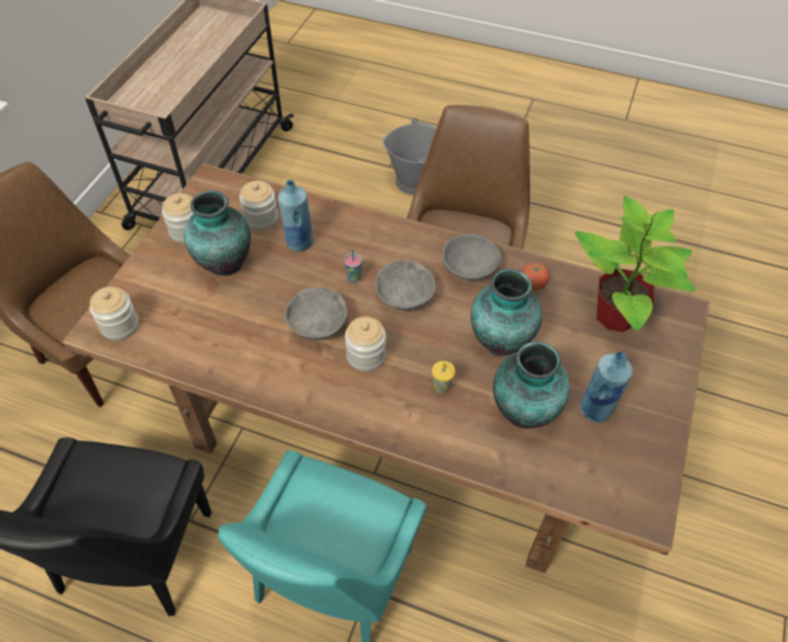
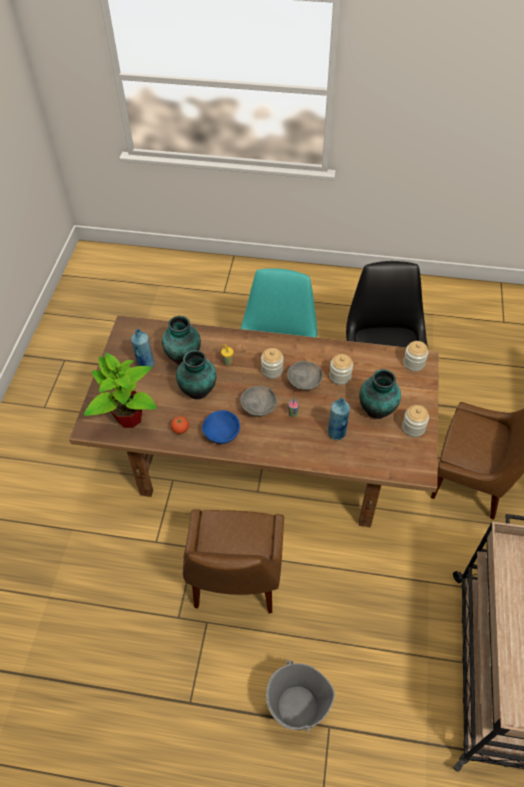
camera: 170 degrees right, 0 degrees up
(261, 218) = (370, 446): jar -> jar (340, 376)
(468, 270) = (222, 433): grey bowl -> blue bowl

